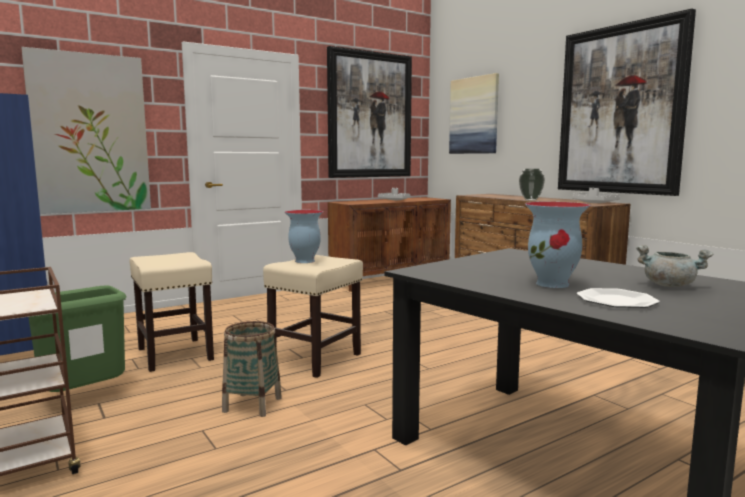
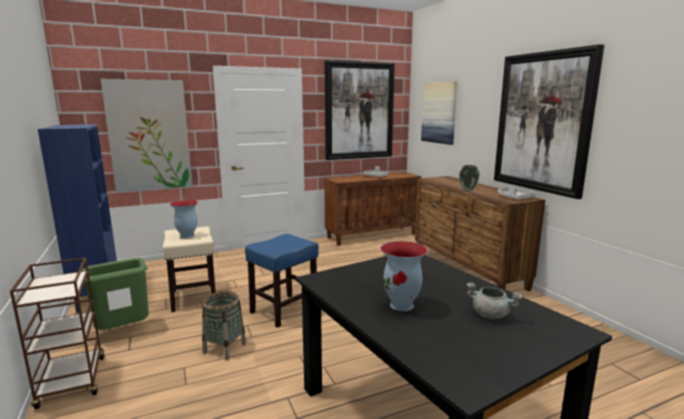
camera: 10 degrees right, 5 degrees up
(304, 261) = (275, 242): vase -> vase (186, 236)
(316, 359) = (284, 310): beige stool -> blue stool
(616, 301) = (429, 333): plate -> none

